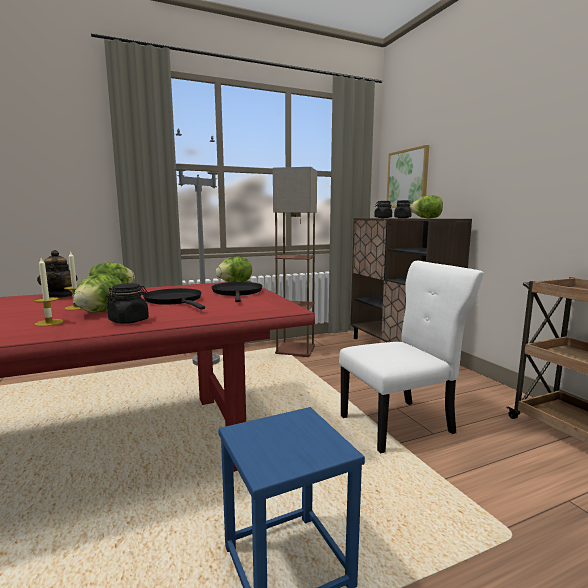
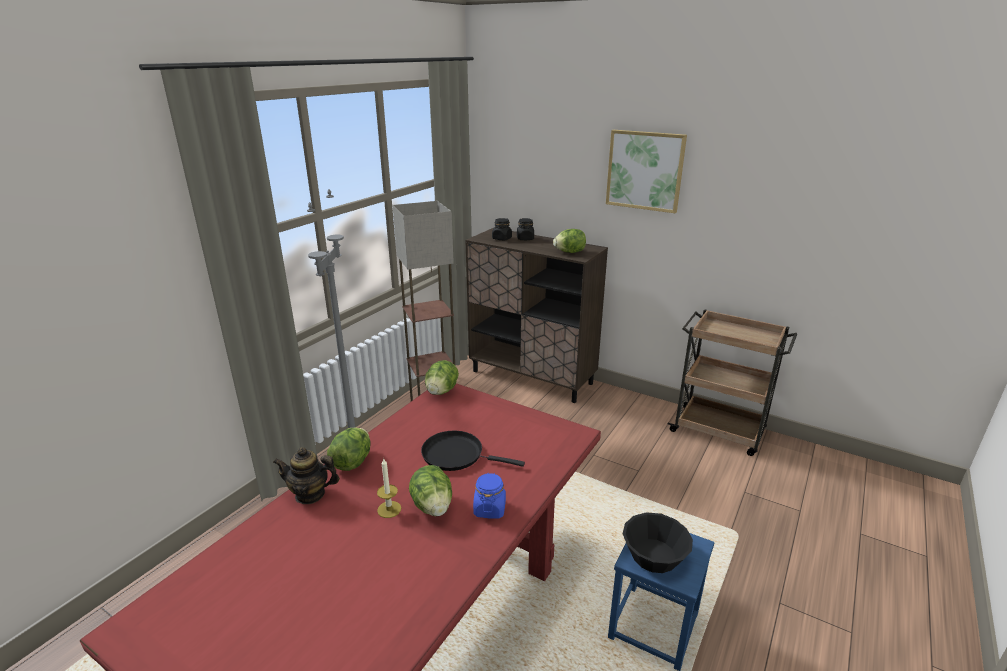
camera: 35 degrees left, 15 degrees up
(49, 323) = (427, 546): candle -> none
(60, 296) = (310, 494): teapot -> teapot turned 150 degrees clockwise
(129, 321) = (489, 509): black jar -> blue jar
(237, 293) = (483, 415): black frying pan -> none
(271, 437) = (654, 555): none -> black bowl
(401, 424) = (611, 471): white chair -> none
(407, 178) = (517, 186): picture -> picture (645, 170)

